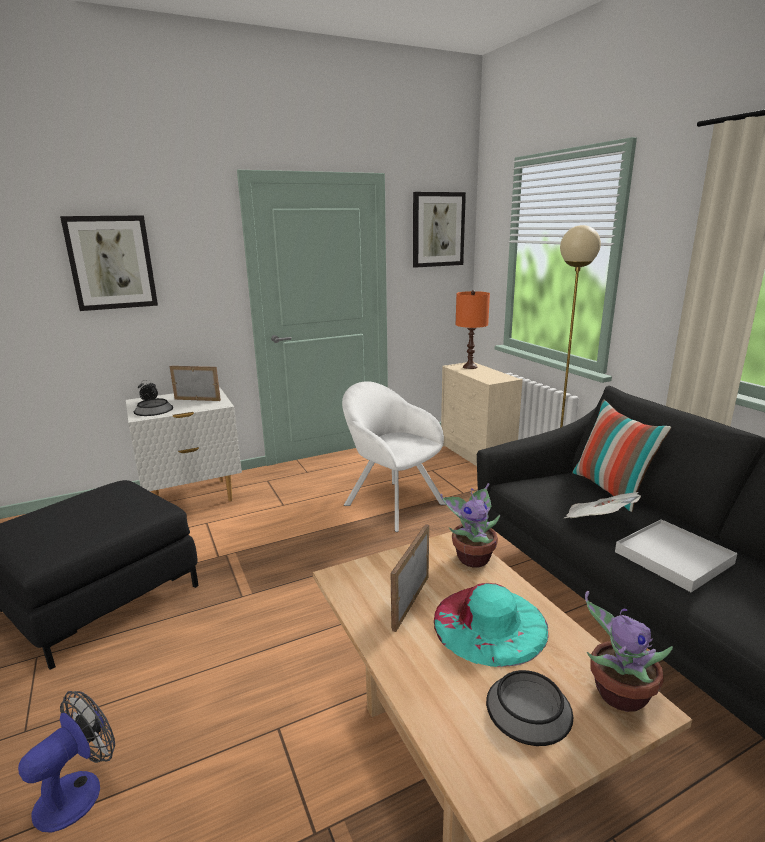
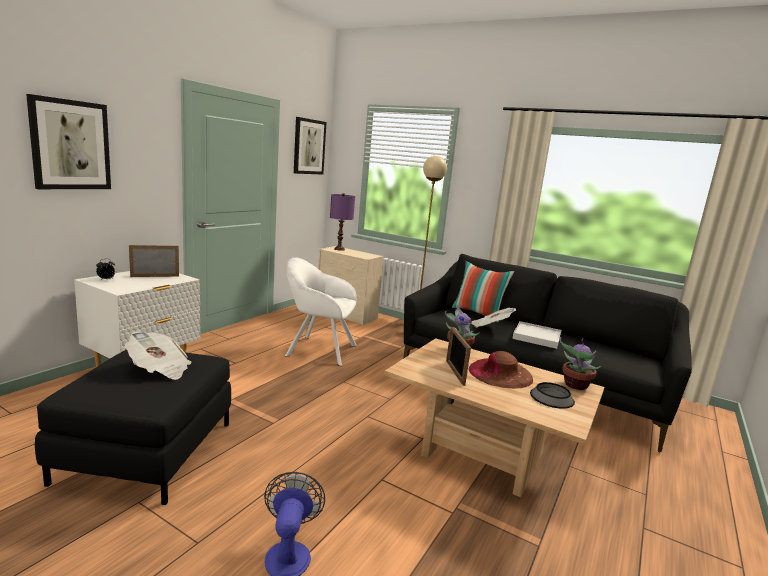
camera: 35 degrees left, 5 degrees down
(96, 515) = (160, 369): none -> newspaper
(153, 410) = (124, 285): bowl -> none
(470, 367) = (339, 249): orange table lamp -> purple table lamp
(489, 623) = (500, 373): turquoise hat -> brown hat

